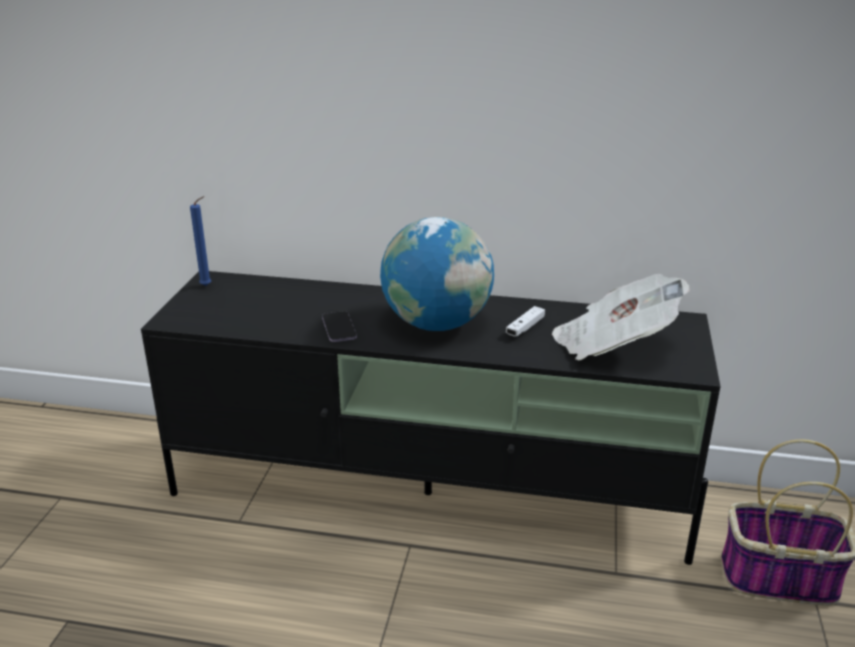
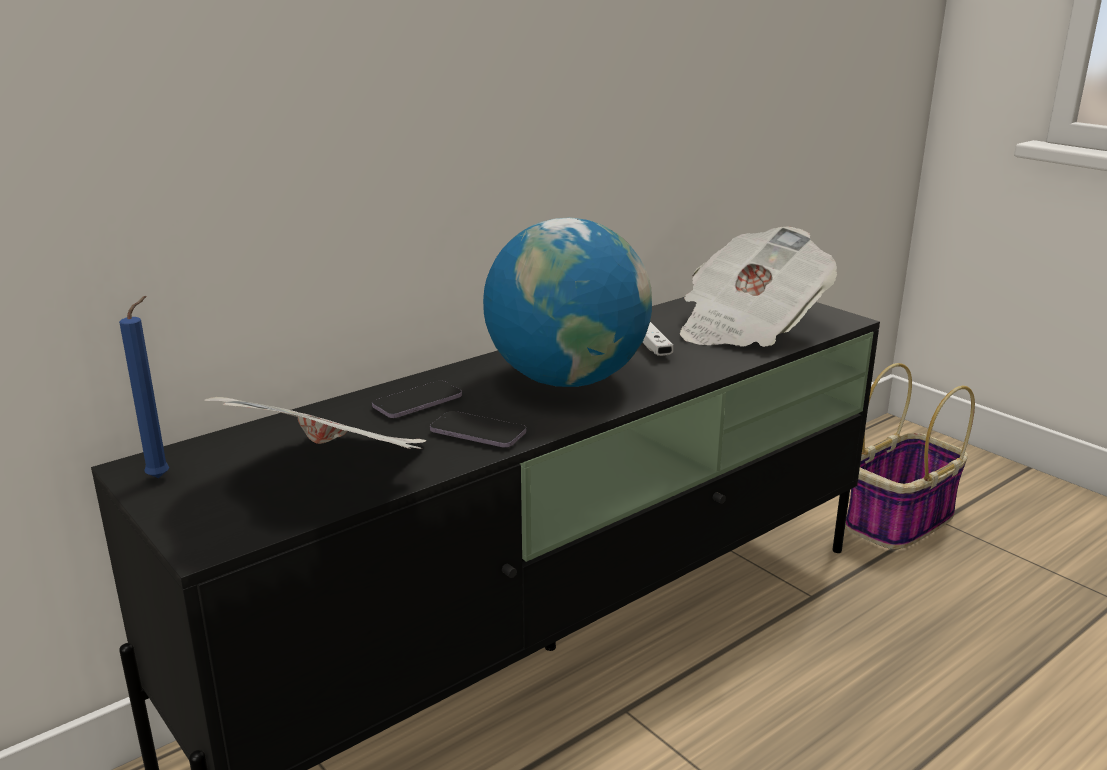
camera: 50 degrees left, 5 degrees down
(253, 316) = (333, 475): none -> newspaper
(350, 301) = (417, 403): none -> phone

